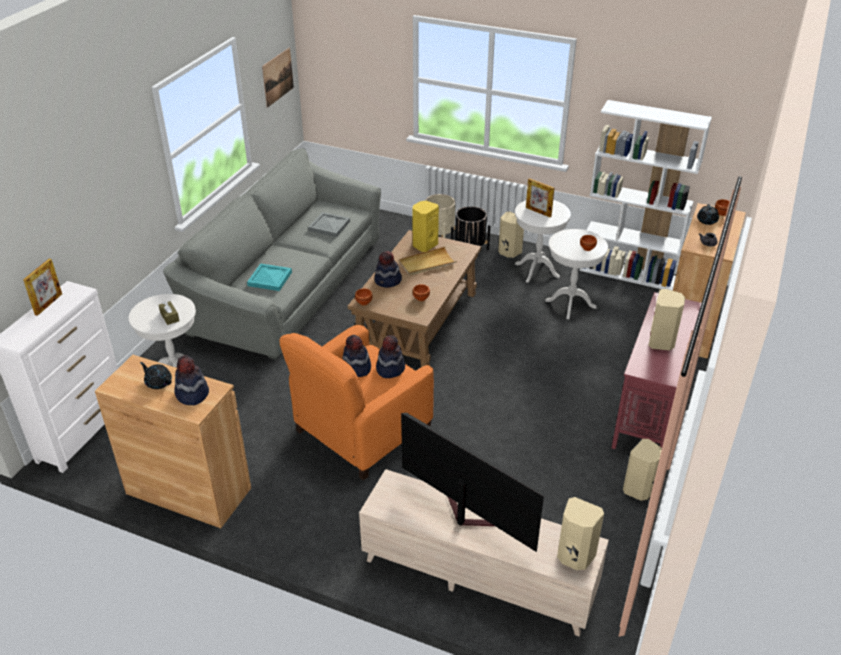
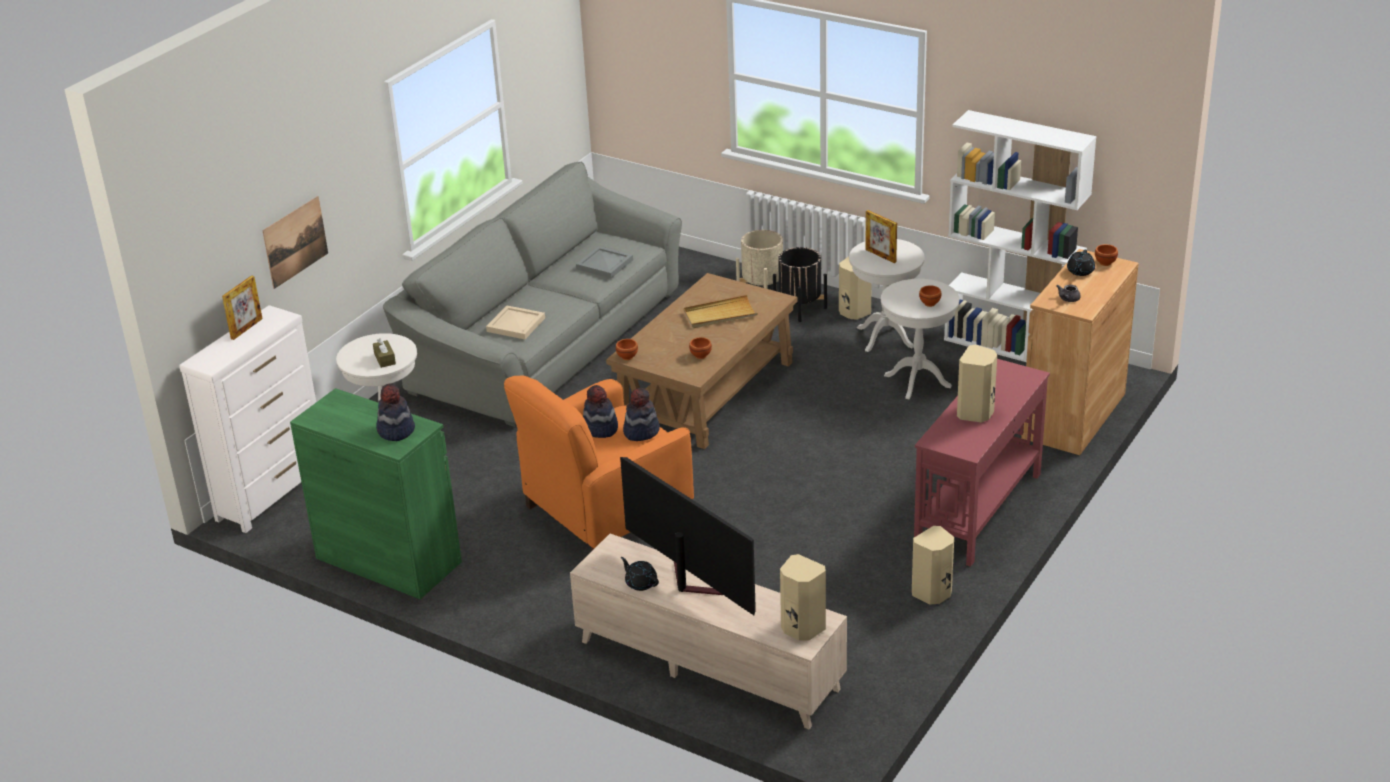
camera: 10 degrees right, 5 degrees down
(158, 382) = (360, 417): black teapot -> black teapot (640, 583)
(188, 491) = (388, 560): brown cabinet -> green cabinet
(270, 278) = (517, 324): turquoise tray -> beige tray
(278, 77) = (553, 68): picture -> picture (295, 242)
(388, 281) = (664, 333): hat -> none
(424, 245) = (722, 292): yellow speaker -> none

